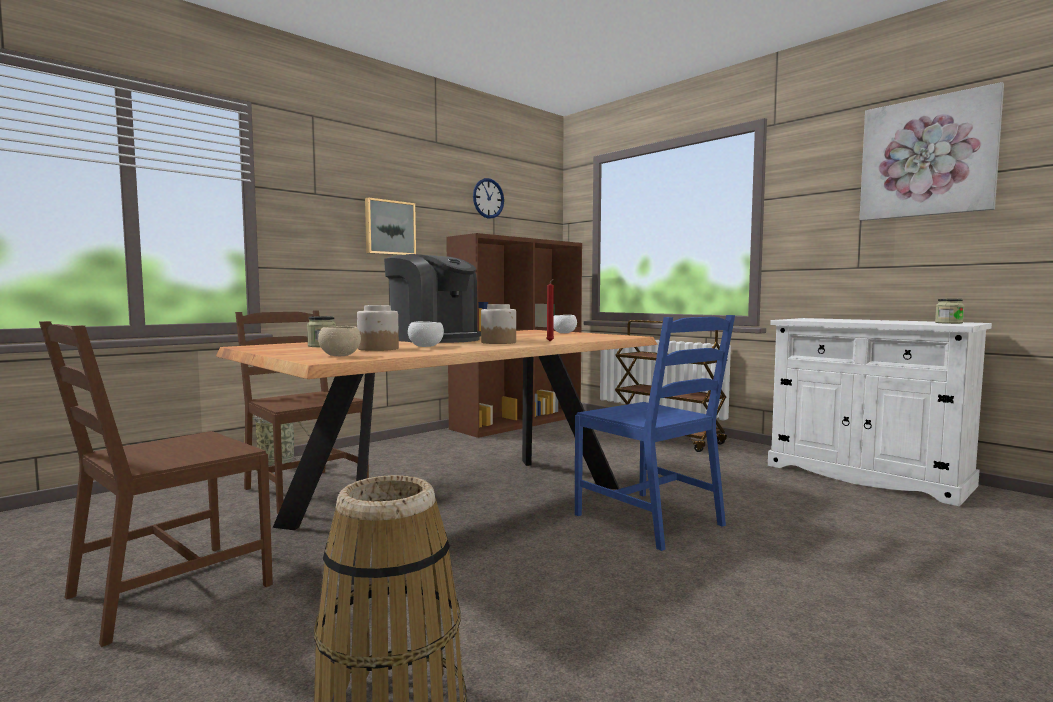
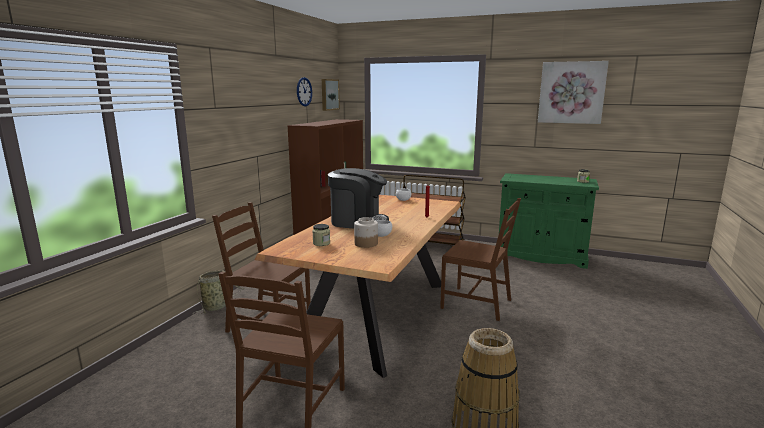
camera: 25 degrees left, 10 degrees up
(340, 356) = (373, 258): beige bowl -> none
(389, 227) = (256, 124): picture -> picture (329, 94)
(498, 342) = (405, 223): jar -> none
(650, 519) = (477, 303): blue chair -> brown chair
(866, 475) = (541, 256): white cabinet -> green cabinet

